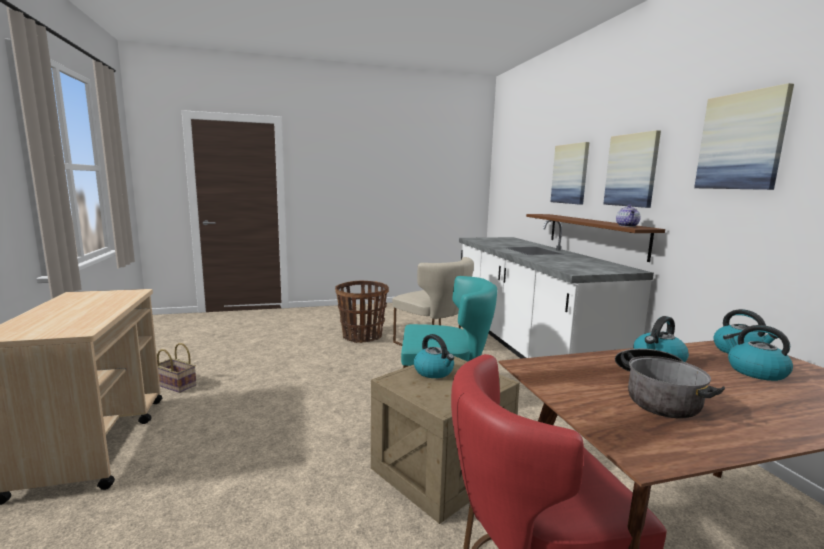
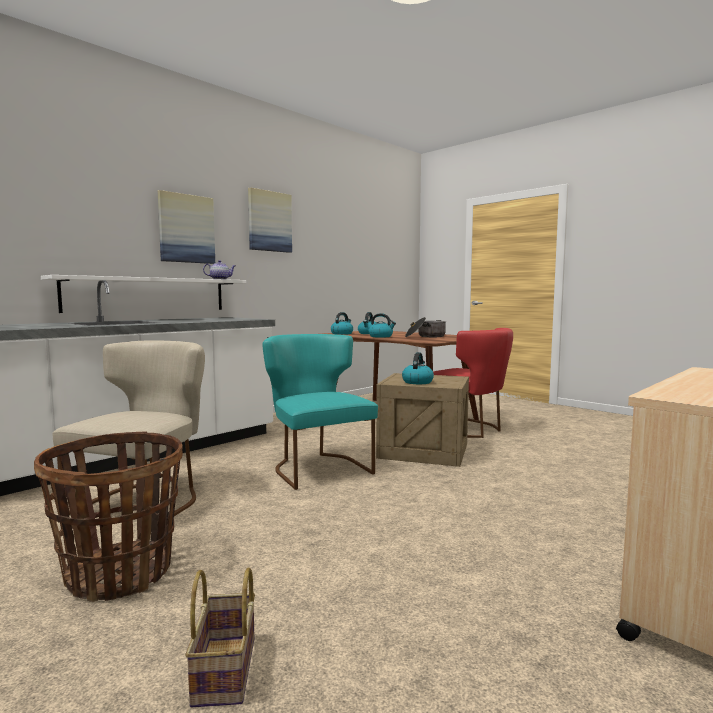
camera: 120 degrees left, 5 degrees down
(174, 385) = (581, 671): basket -> basket (226, 672)
(570, 174) = (84, 220): picture -> none
(594, 234) = (148, 294): brown shelf -> white shelf

